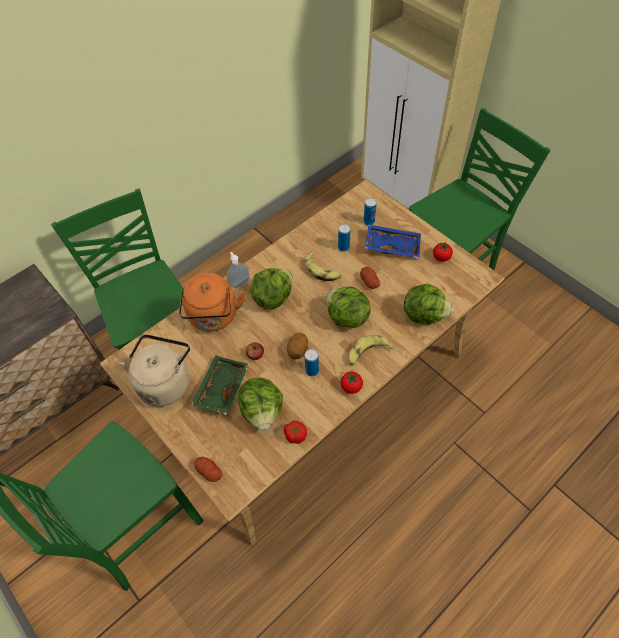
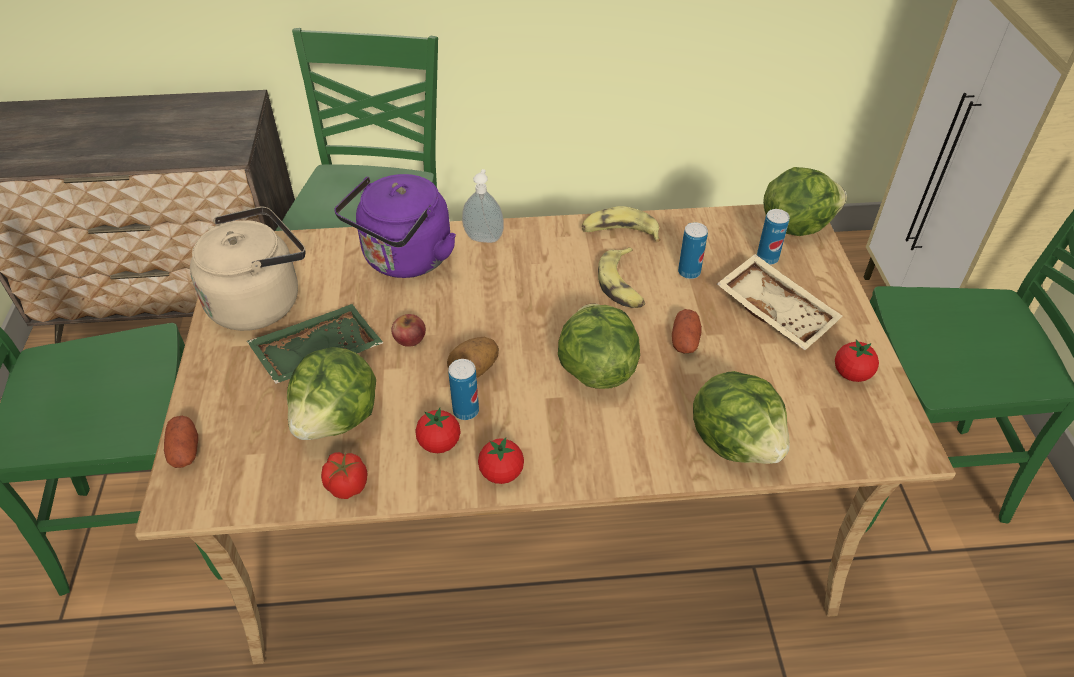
camera: 35 degrees right, 10 degrees down
(213, 318) = (404, 260): orange kettle -> purple kettle
(272, 297) = (512, 280): lettuce -> lettuce (795, 225)
(315, 392) = (439, 443): none -> tomato
(367, 353) = (578, 440): banana -> banana (619, 233)
(392, 245) = (777, 311): blue tray -> beige tray

